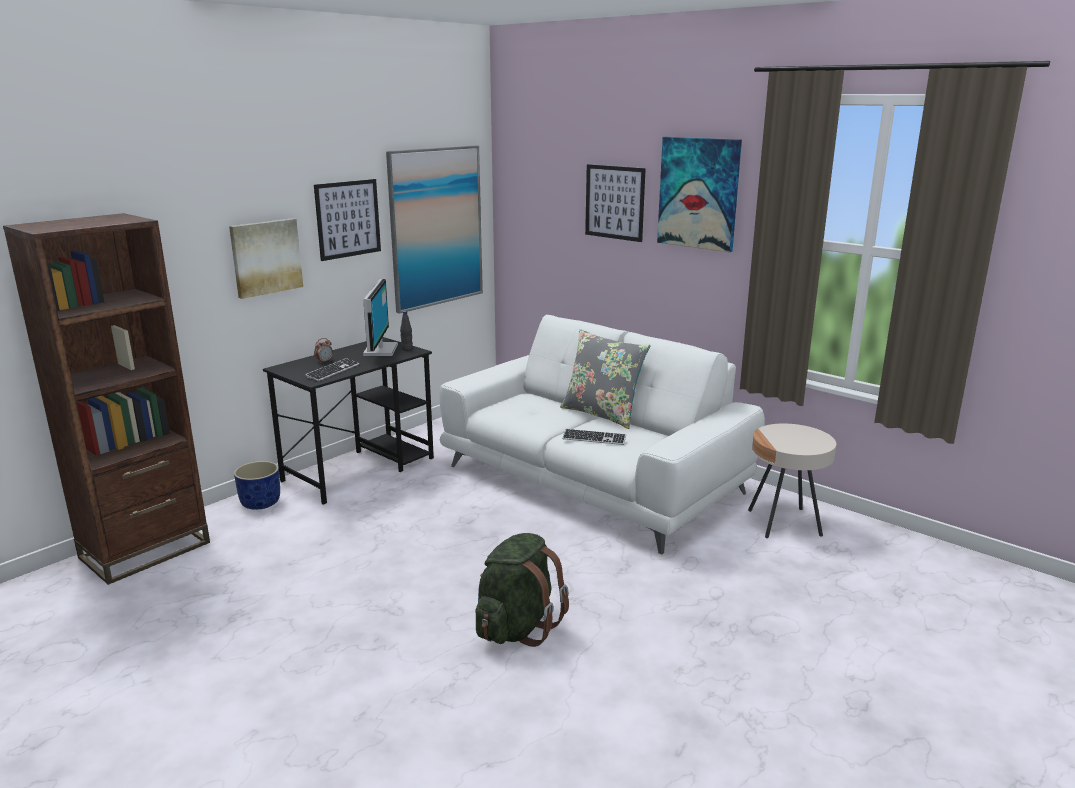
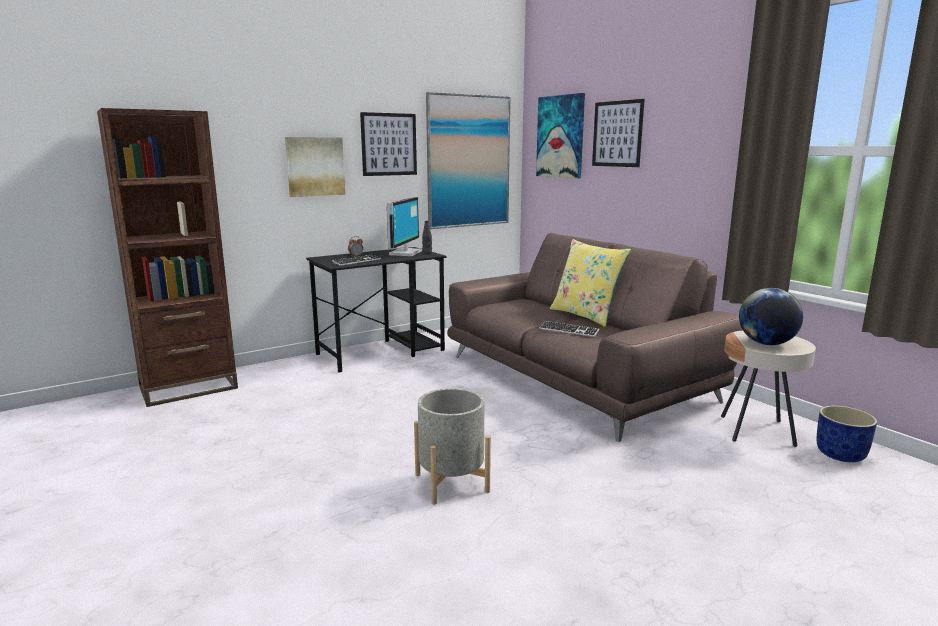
camera: 15 degrees right, 5 degrees down
(261, 503) = (292, 366): blue planter -> blue planter (841, 454)
(517, 627) = (451, 483): green backpack -> grey planter
(593, 480) = (576, 378): white sofa -> brown sofa
(602, 414) = (586, 315): grey pillow -> yellow pillow
(698, 193) = (691, 115): picture -> picture (560, 137)
(792, 441) = (766, 343): none -> globe

